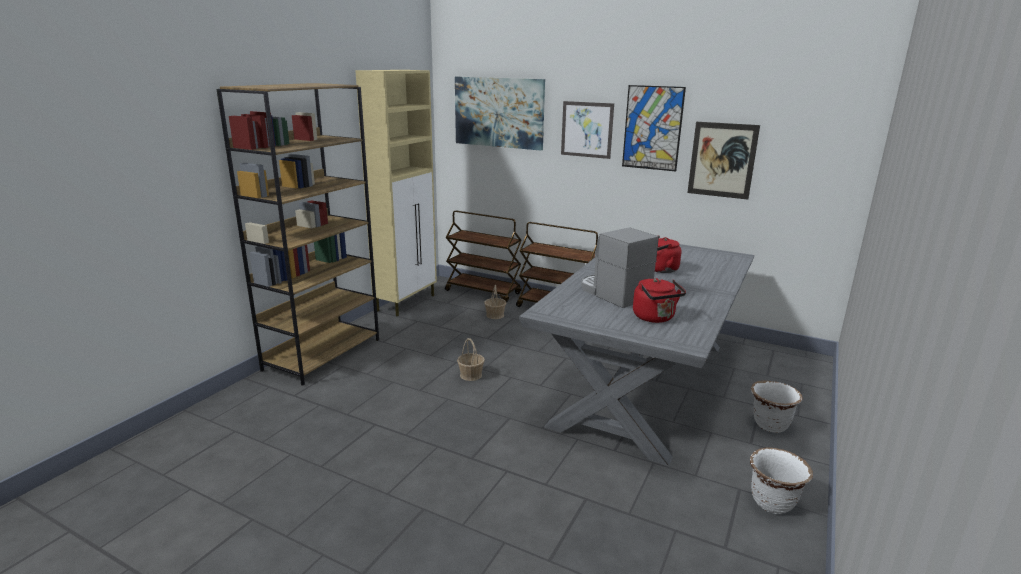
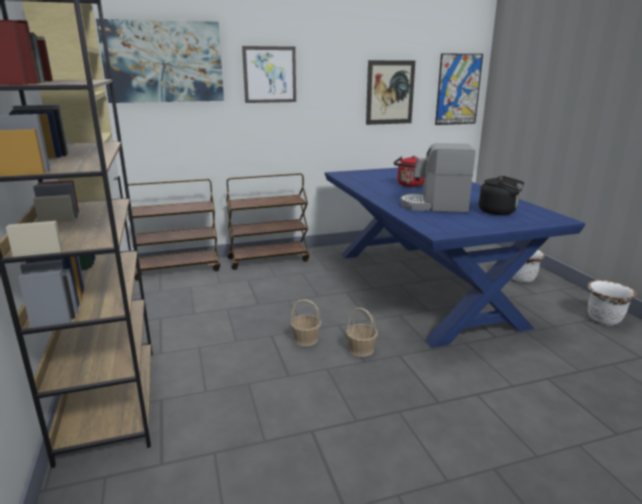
camera: 45 degrees left, 0 degrees up
(495, 315) = (228, 283): basket -> basket (361, 349)
(643, 383) = (422, 286): grey dining table -> blue dining table
(652, 128) = (332, 68): picture -> picture (458, 89)
(655, 318) = (499, 212): red kettle -> black kettle

